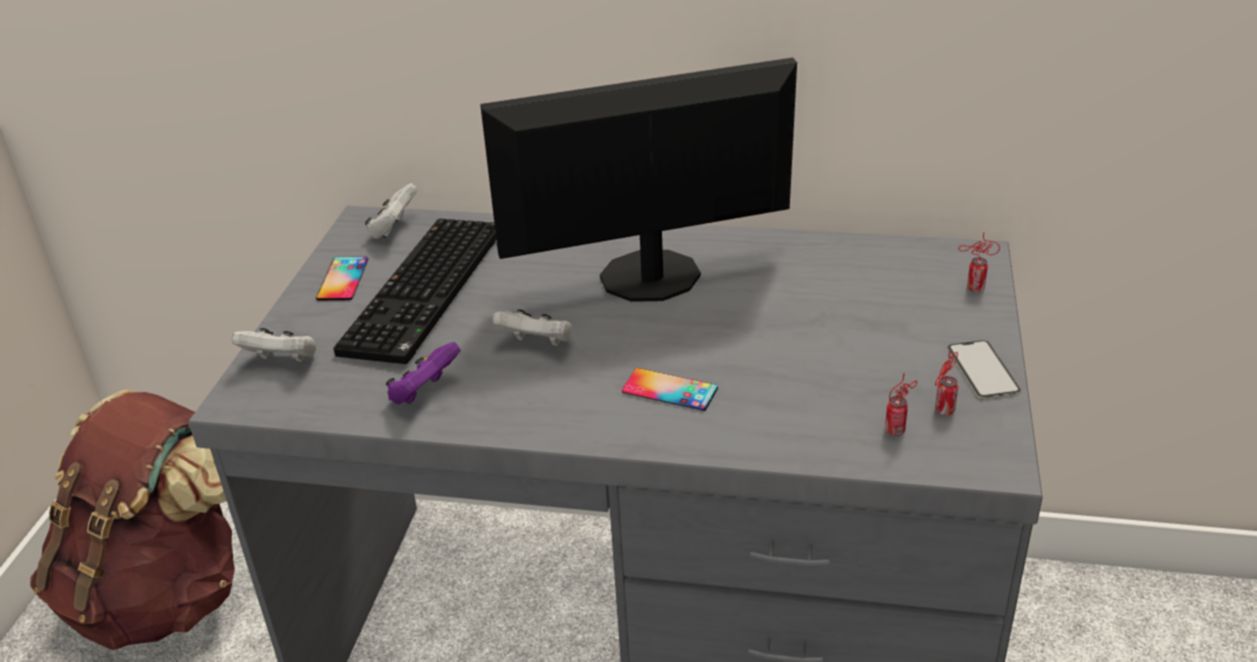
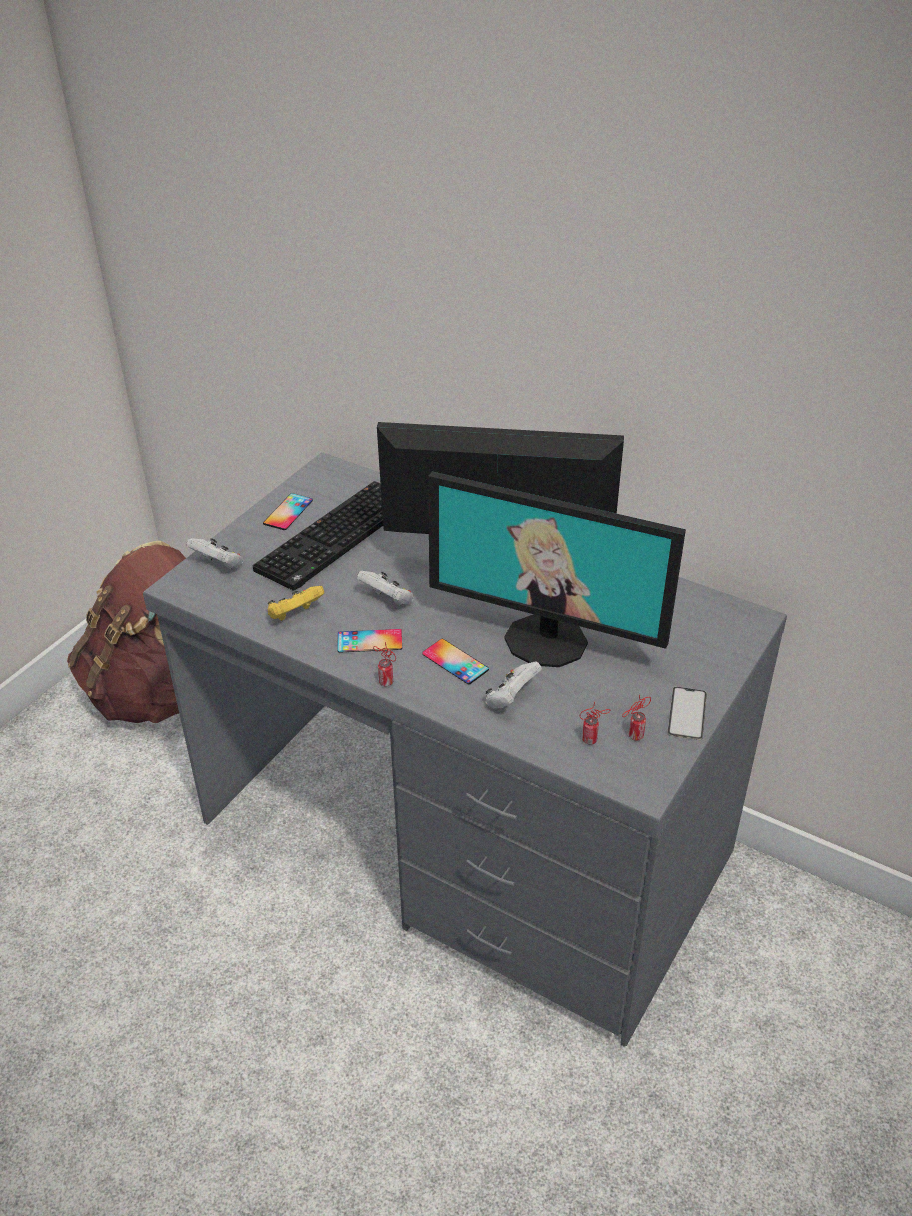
camera: 20 degrees right, 5 degrees up
(393, 229) = (342, 480): white game controller -> white game controller (511, 699)
(424, 393) = (295, 615): purple game controller -> yellow game controller
(544, 396) = (369, 641): none -> phone
(764, 336) = (547, 640): none -> monitor
(973, 288) = (728, 646): can -> can (384, 681)

